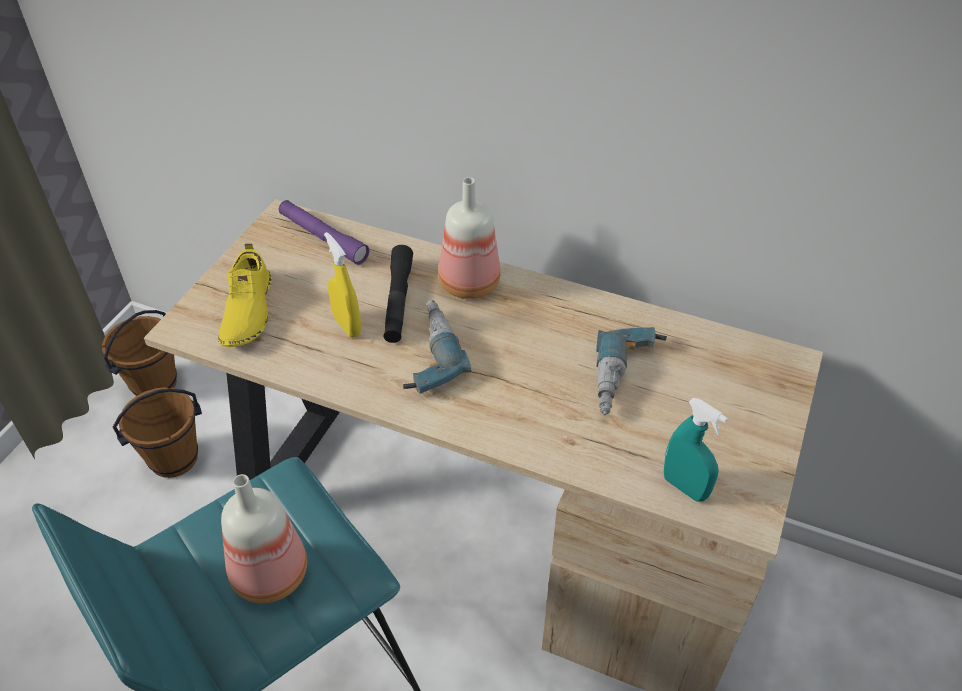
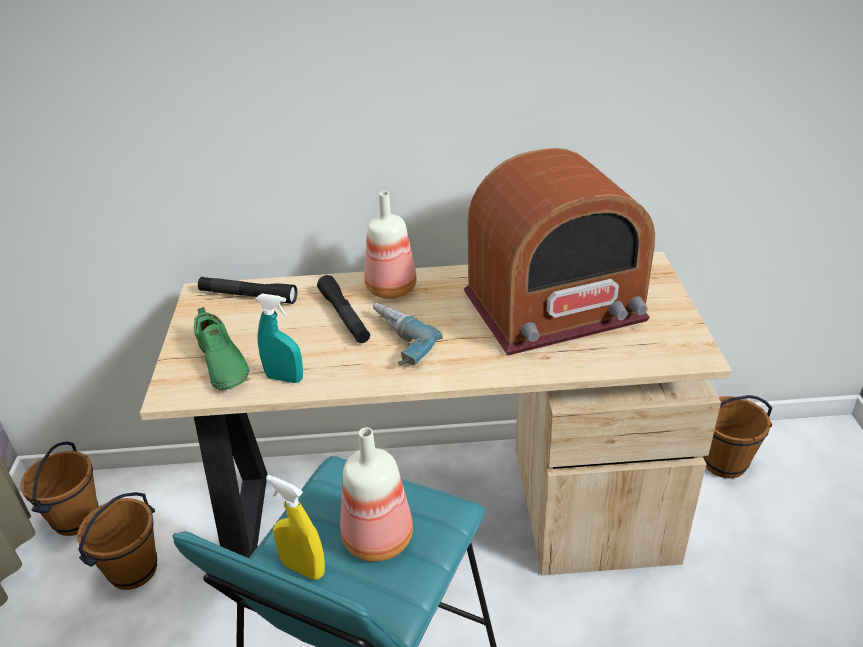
camera: 25 degrees left, 10 degrees down
(246, 312) = (221, 364): yellow shoe -> green shoe
(323, 238) = (248, 296): purple flashlight -> black flashlight
(347, 326) = (316, 345): yellow spray bottle -> yellow spray bottle (303, 568)
(629, 379) = (554, 307): power drill -> radio
(684, 487) = (644, 355): turquoise spray bottle -> turquoise spray bottle (285, 378)
(839, 618) = (724, 462): none -> brown bucket

